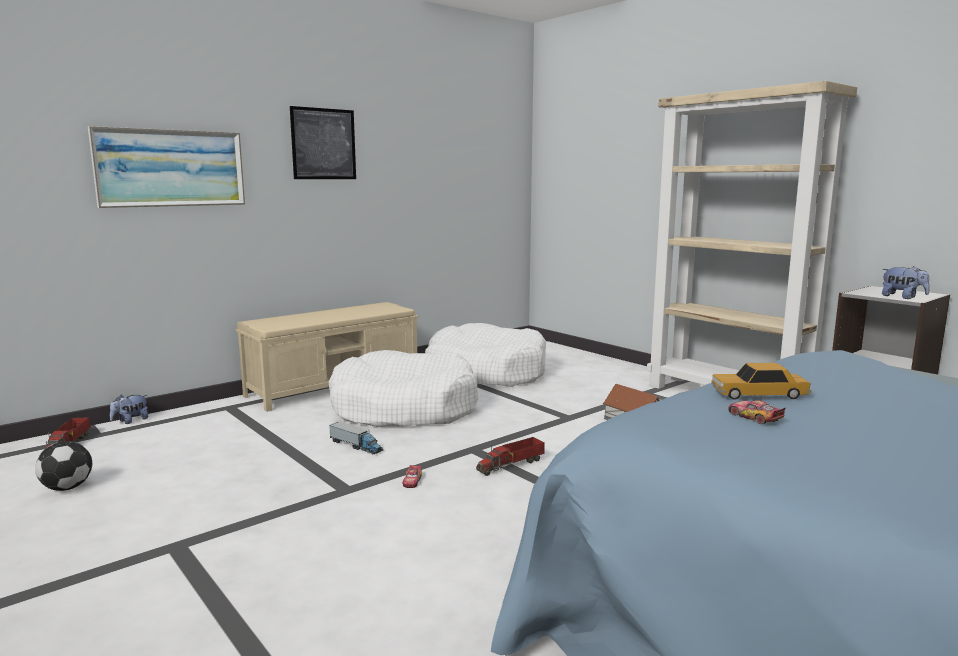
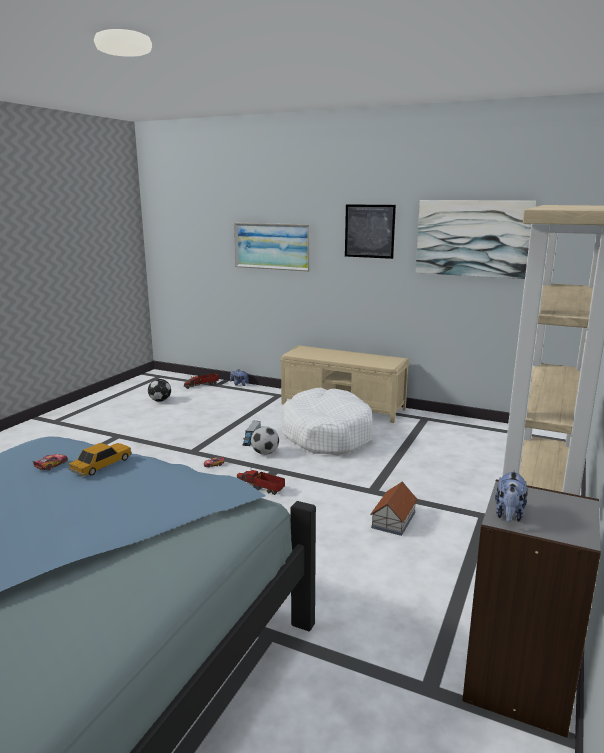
camera: 65 degrees right, 5 degrees up
(415, 446) = (265, 453): none -> football
(433, 152) = (472, 238): none -> picture
(486, 372) = (442, 441): white dog bed -> none
(758, 394) = (102, 465): toy car -> toy car turned 60 degrees clockwise

